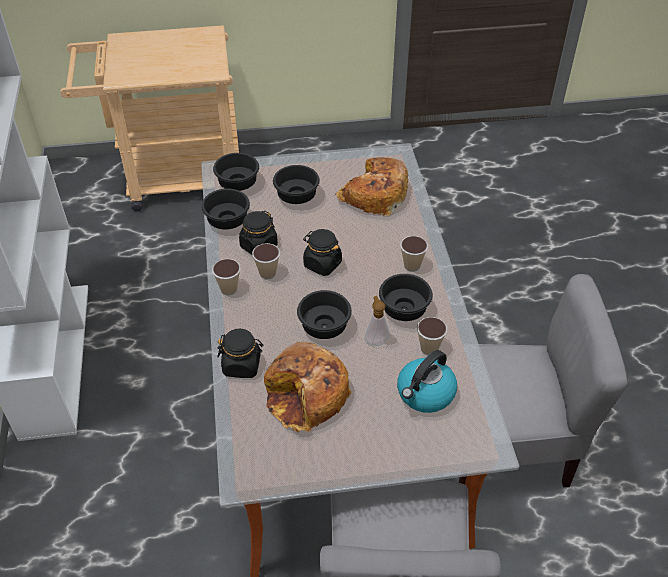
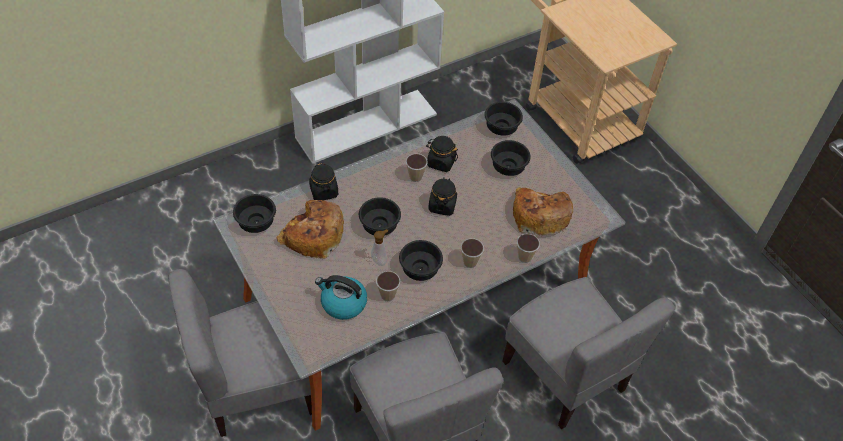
camera: 65 degrees right, 5 degrees up
(226, 221) = (456, 135): black bowl -> black bowl (255, 221)
(229, 289) = (389, 161): cup -> cup (524, 257)
(479, 302) = (565, 375): none -> grey chair

